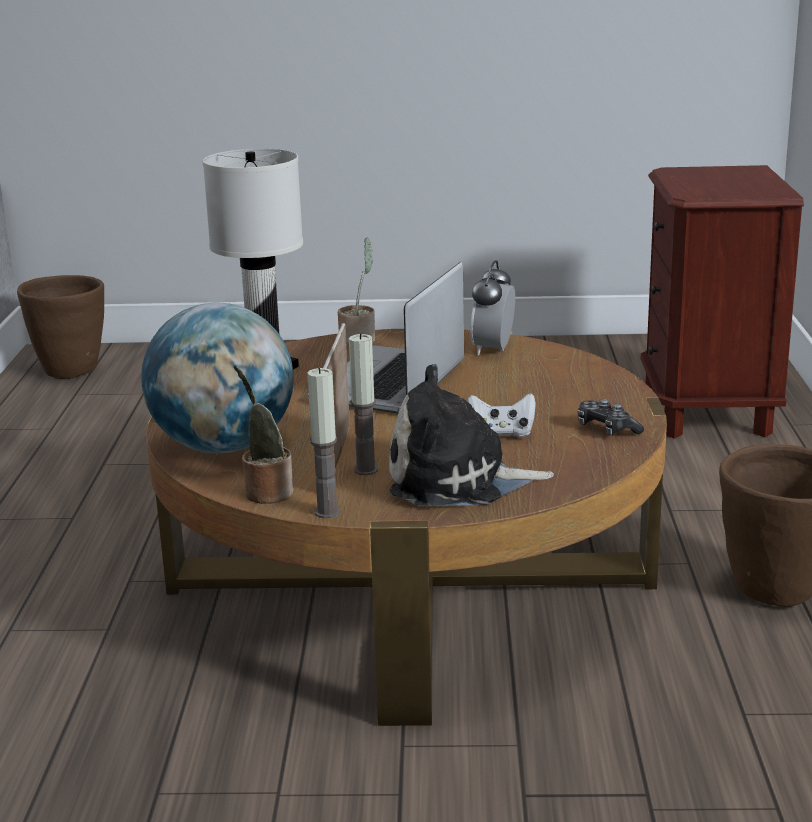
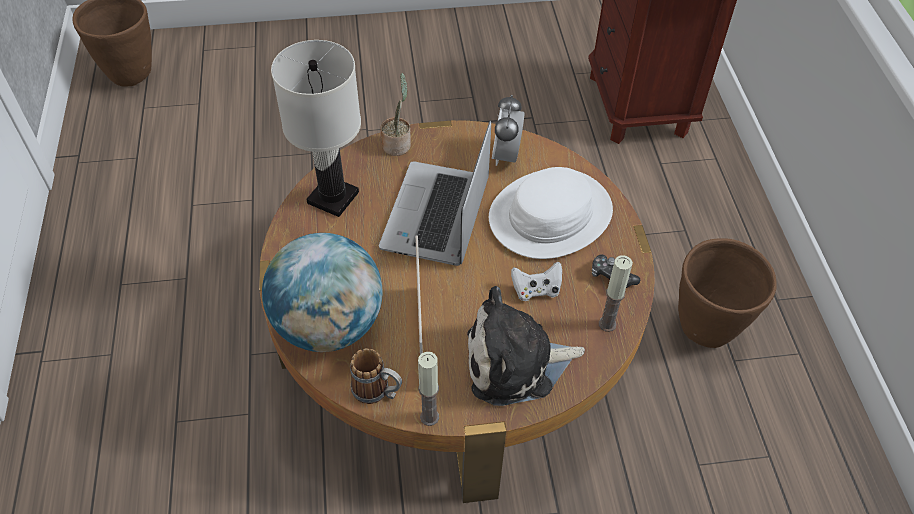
camera: 10 degrees left, 30 degrees up
(266, 492) = (377, 392): potted plant -> mug
(366, 470) = (445, 352): candle -> candle (607, 324)
(537, 387) = (550, 215): none -> white hat

